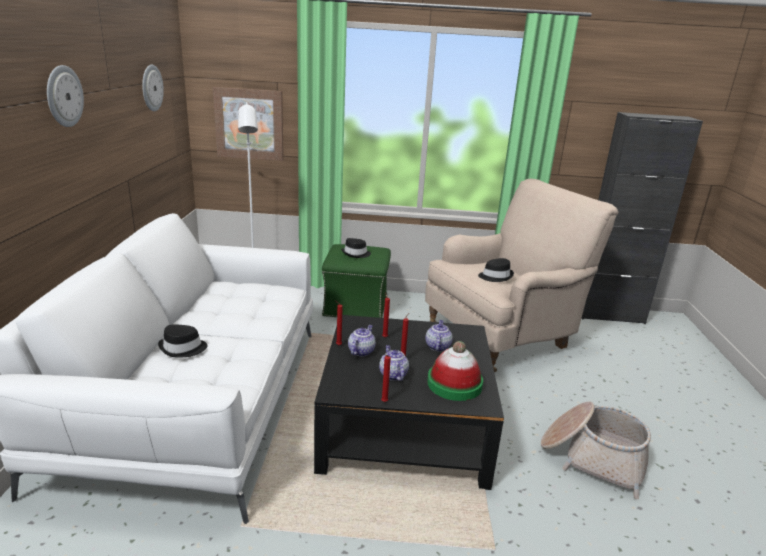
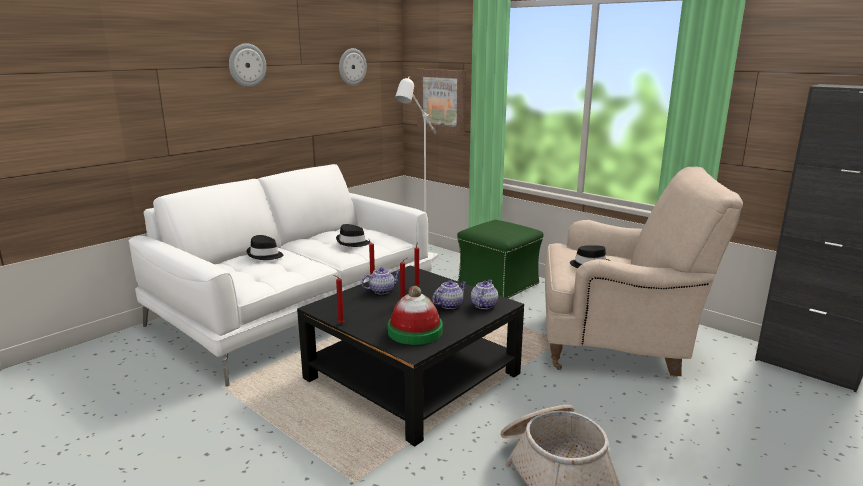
camera: 40 degrees right, 5 degrees down
(356, 254) = (497, 228): black hat -> black hat (352, 242)
(392, 374) = (378, 311): teapot -> teapot (484, 305)

